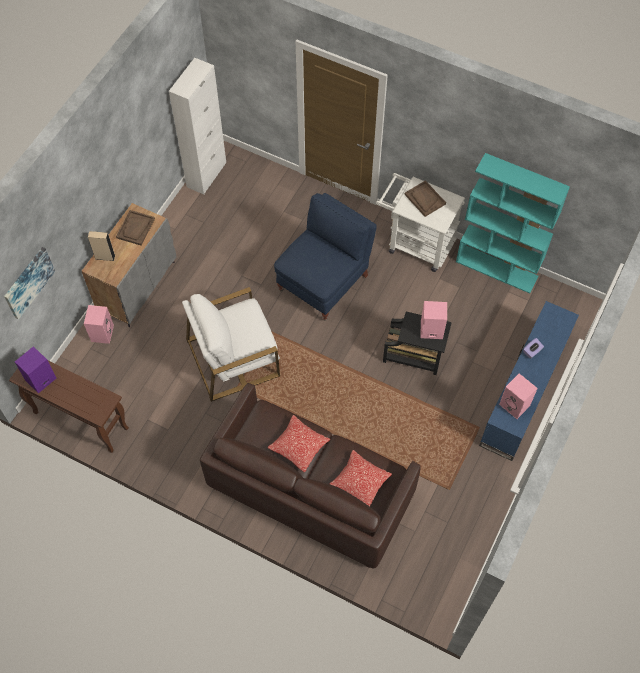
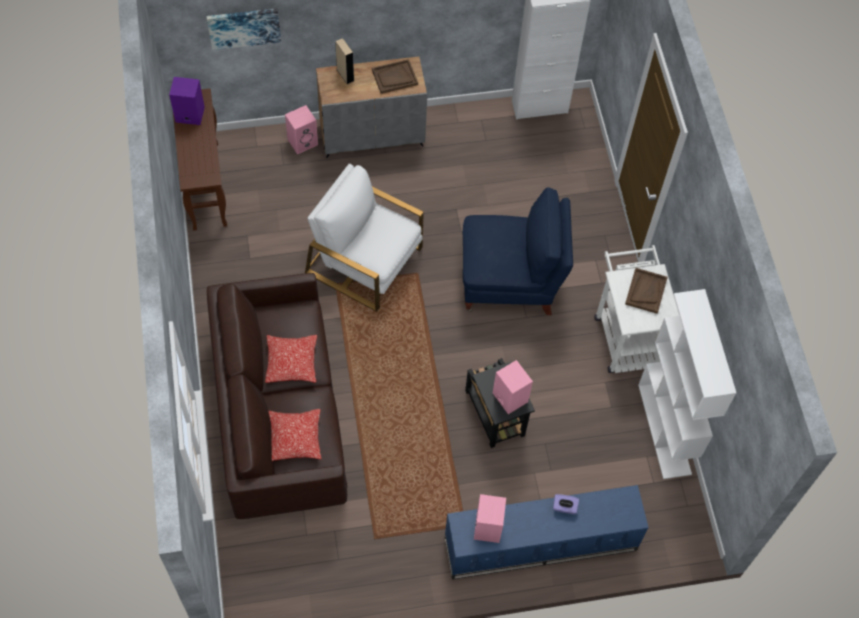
camera: 50 degrees right, 0 degrees up
(497, 269) = (665, 429): turquoise bookcase -> white bookcase

